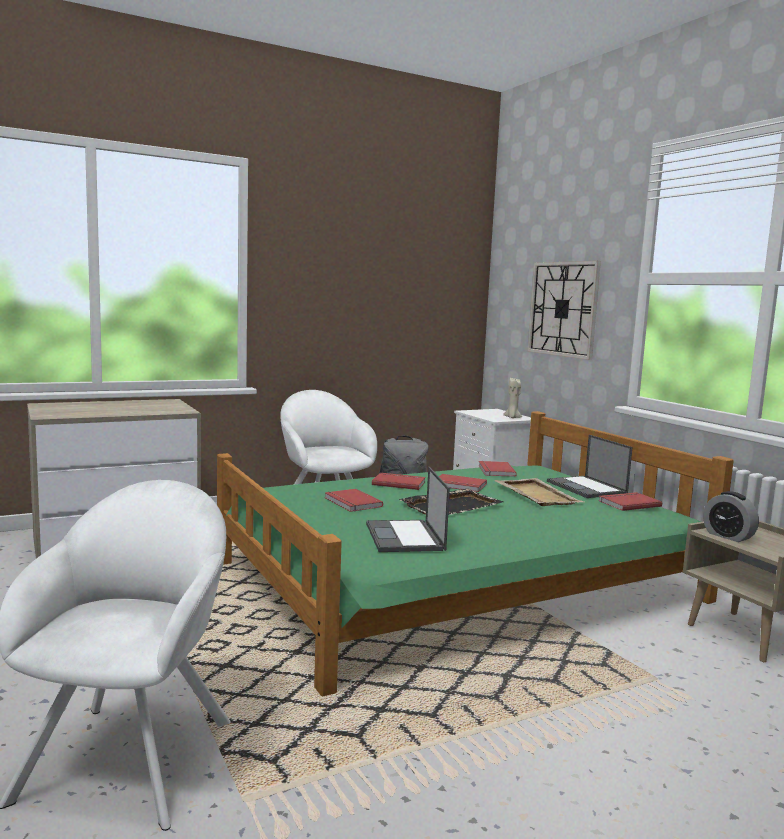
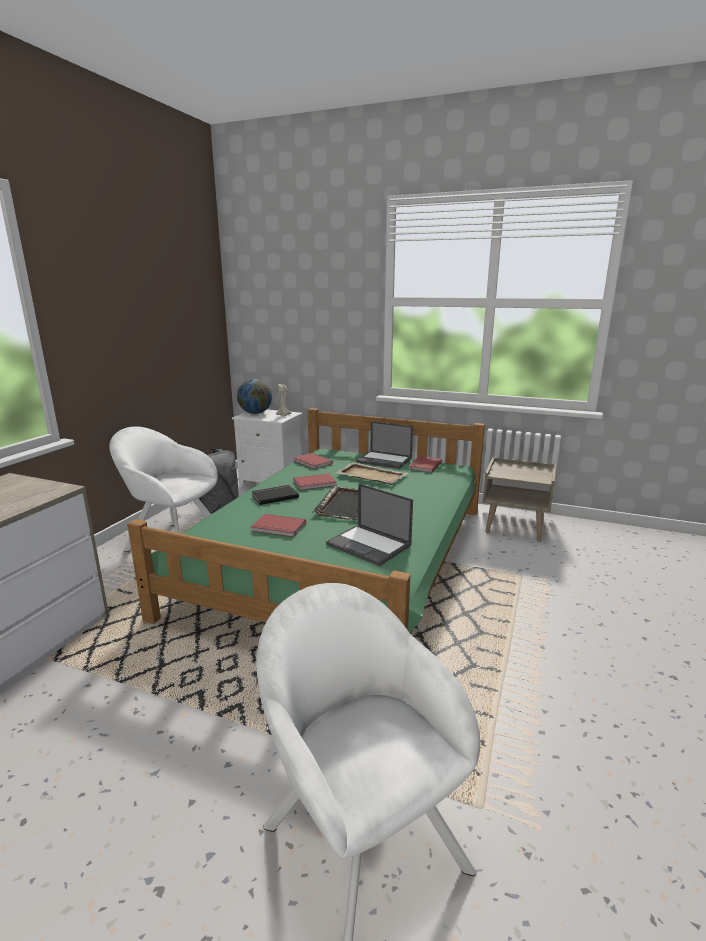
camera: 40 degrees left, 10 degrees up
(398, 483) = (274, 496): red book -> black book
(486, 411) = (255, 413): none -> globe
(563, 309) = (312, 325): wall clock -> none
(728, 536) = (507, 474): alarm clock -> none

